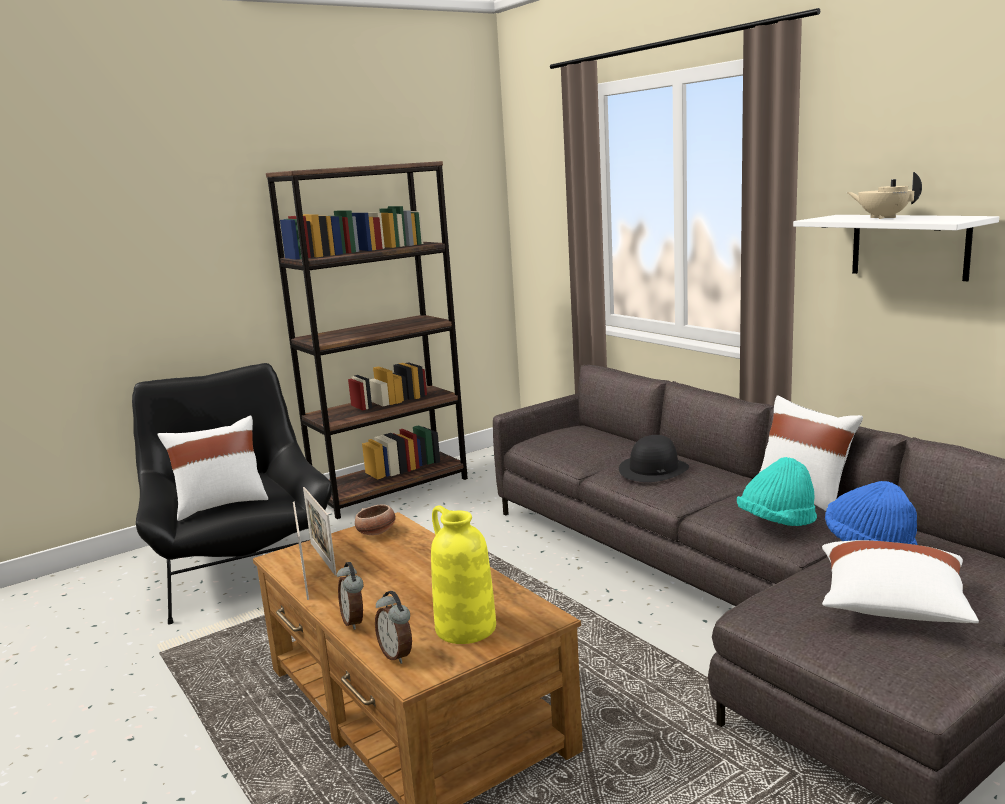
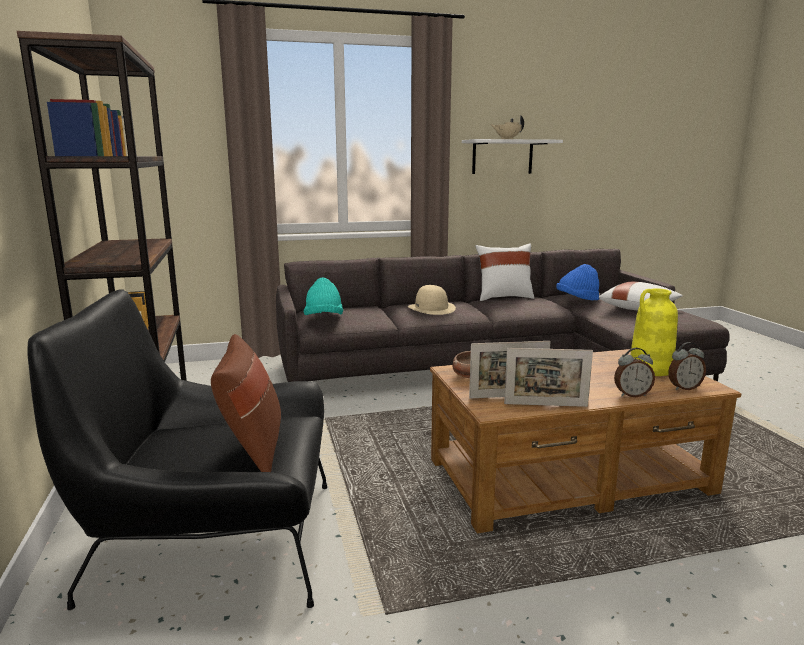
camera: 70 degrees left, 0 degrees up
(221, 505) = (252, 450): white pillow -> brown pillow
(653, 469) = (431, 308): black hat -> beige hat
(776, 522) = (539, 304): turquoise hat -> turquoise hat (324, 318)

